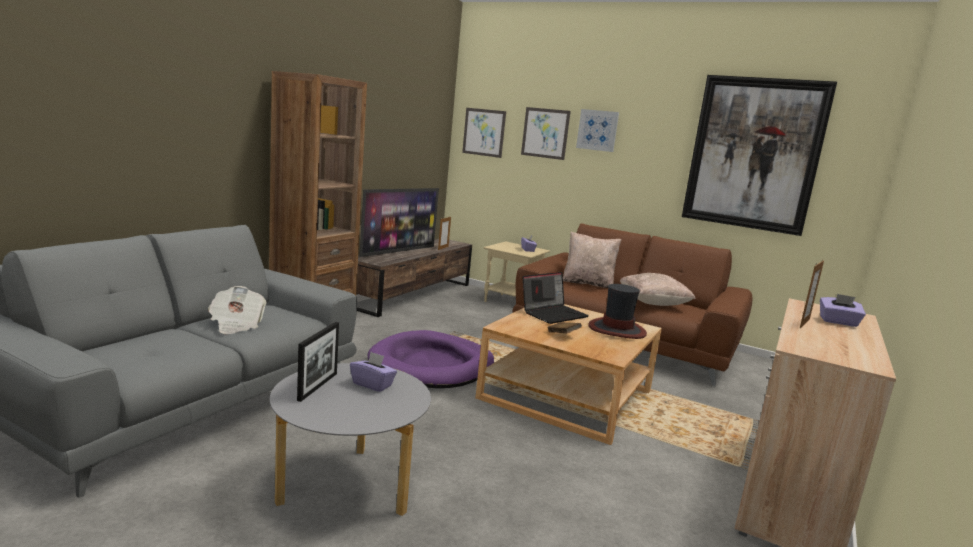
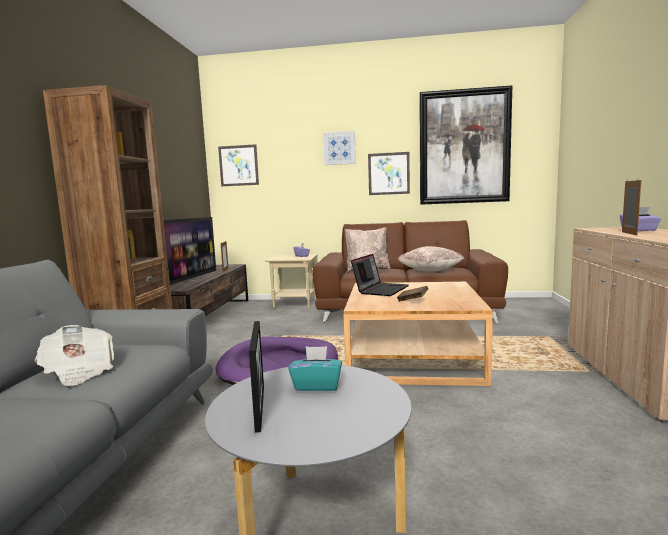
camera: 20 degrees left, 5 degrees down
(372, 384) = (317, 385): purple tissue box -> turquoise tissue box
(545, 133) = (295, 157): picture -> picture (388, 173)
(616, 329) = (441, 289): hat -> none

